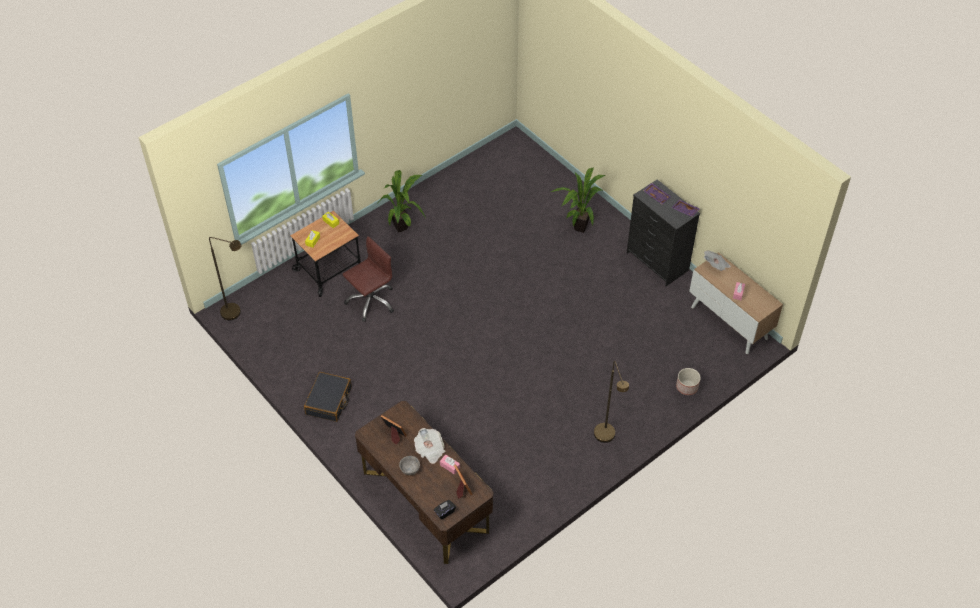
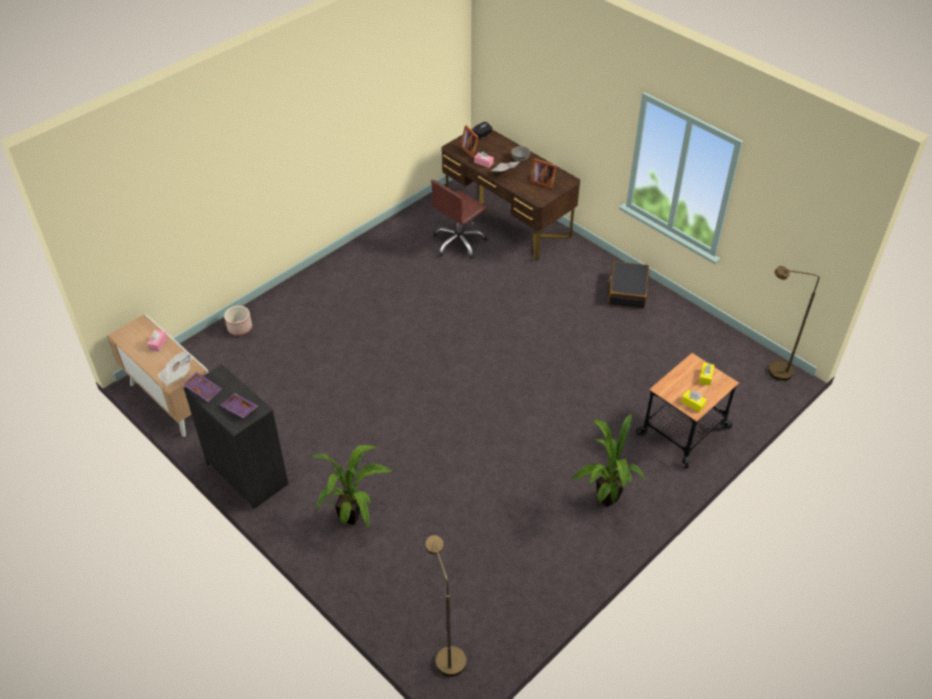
camera: 175 degrees right, 5 degrees down
(371, 301) = (616, 396): brown office chair -> brown office chair (459, 243)
(606, 438) = (333, 276): brown floor lamp -> brown floor lamp (447, 654)

